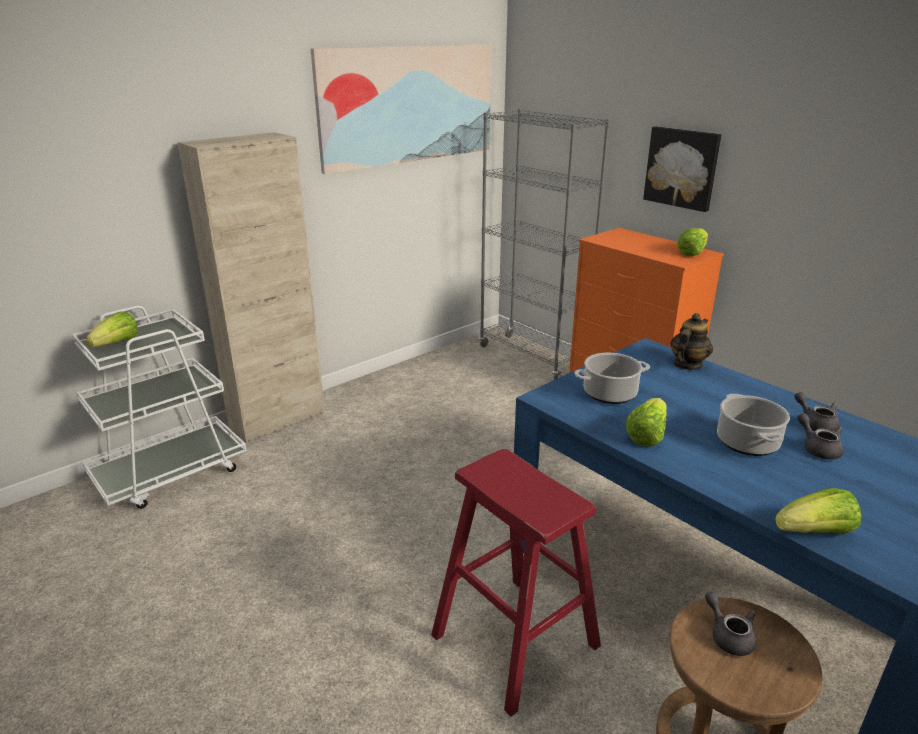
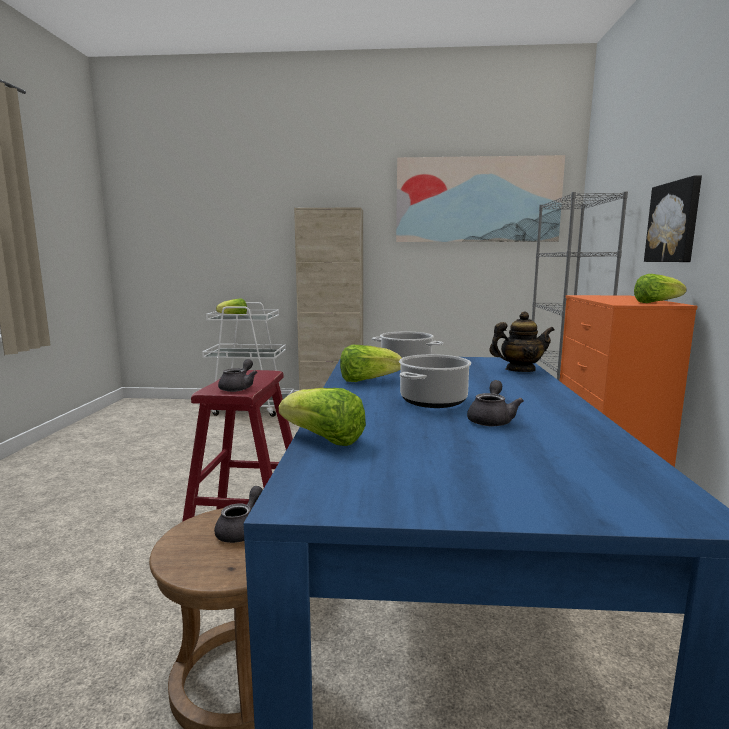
camera: 45 degrees right, 15 degrees down
(815, 424) = (540, 413): grey teapot -> grey teapot (239, 387)

